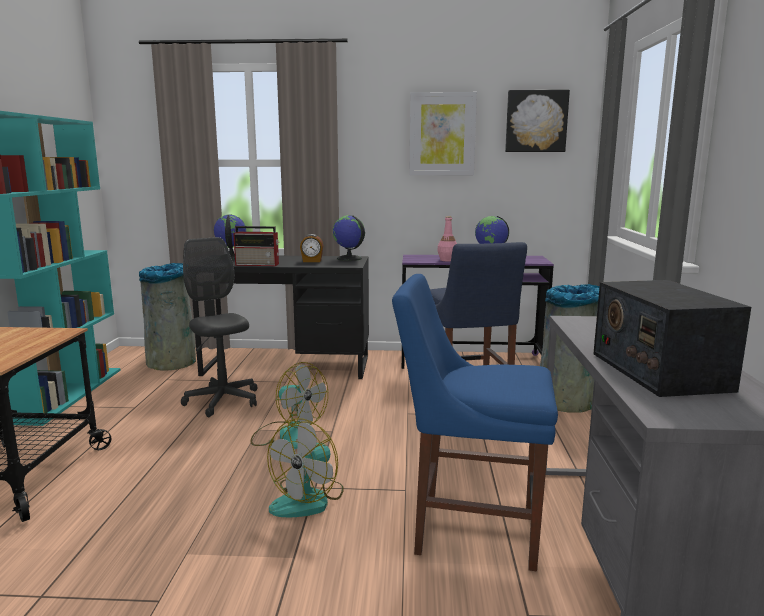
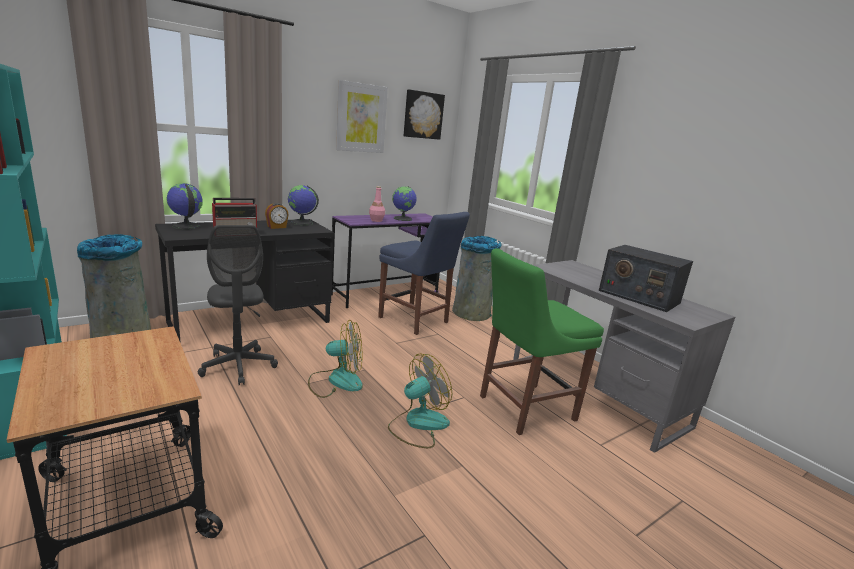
camera: 40 degrees left, 5 degrees up
(223, 401) = (238, 366): grey office chair -> grey office chair turned 135 degrees counterclockwise
(308, 499) = (418, 424): fan -> fan turned 120 degrees counterclockwise
(469, 527) = (522, 408): blue chair -> green chair

